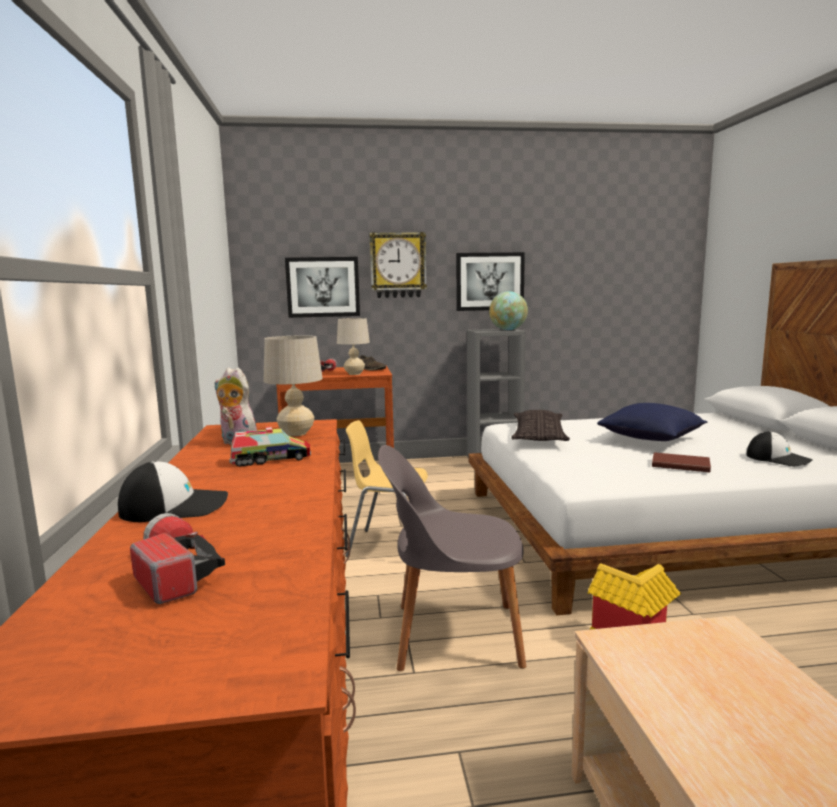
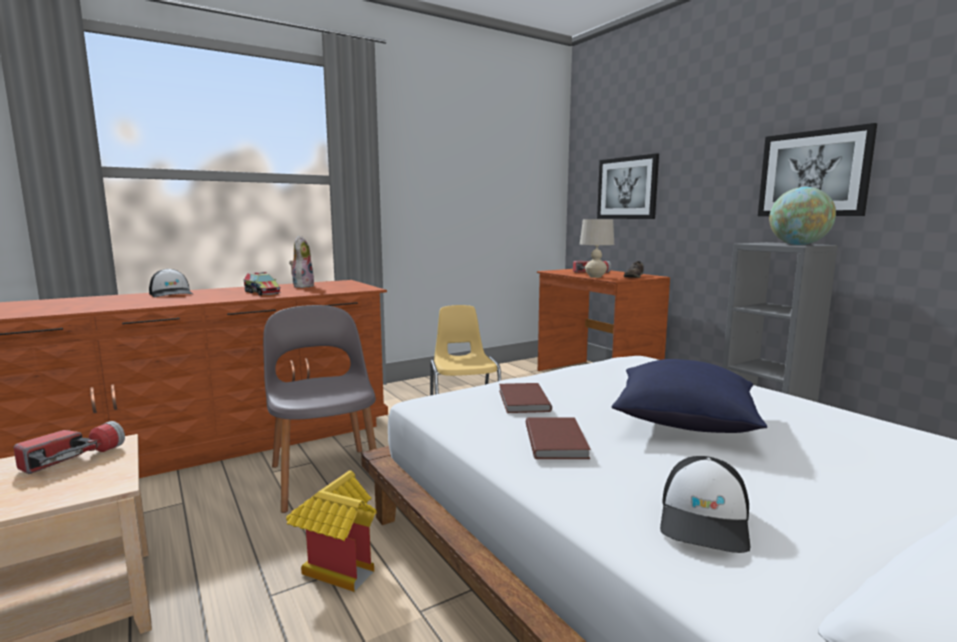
camera: 65 degrees right, 0 degrees up
(174, 573) = (77, 303): flashlight -> flashlight (74, 459)
(296, 433) = (332, 289): beige table lamp -> none
(398, 265) = (697, 159): wall clock -> none
(538, 435) = (609, 371): pillow -> none
(598, 461) = (522, 401): none -> brown book

